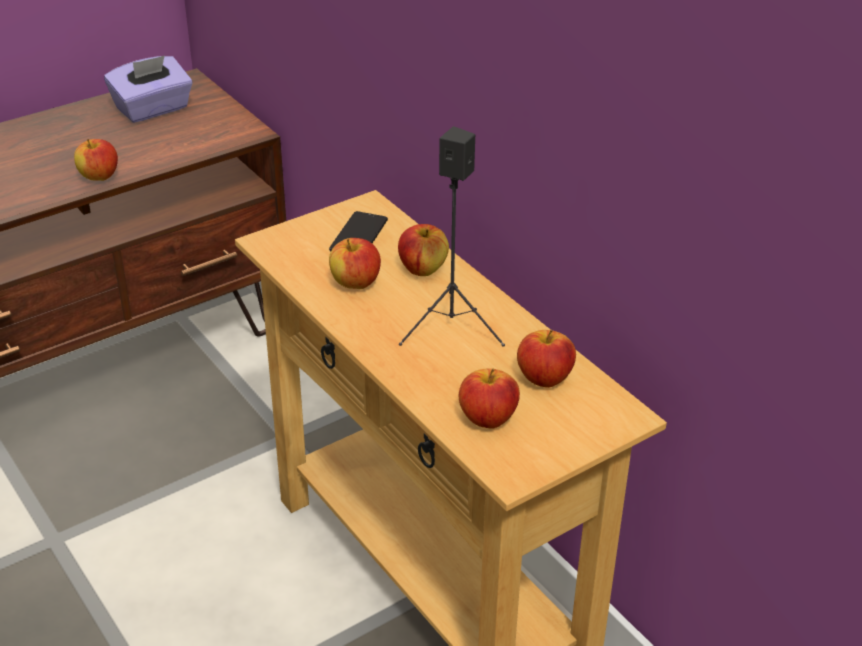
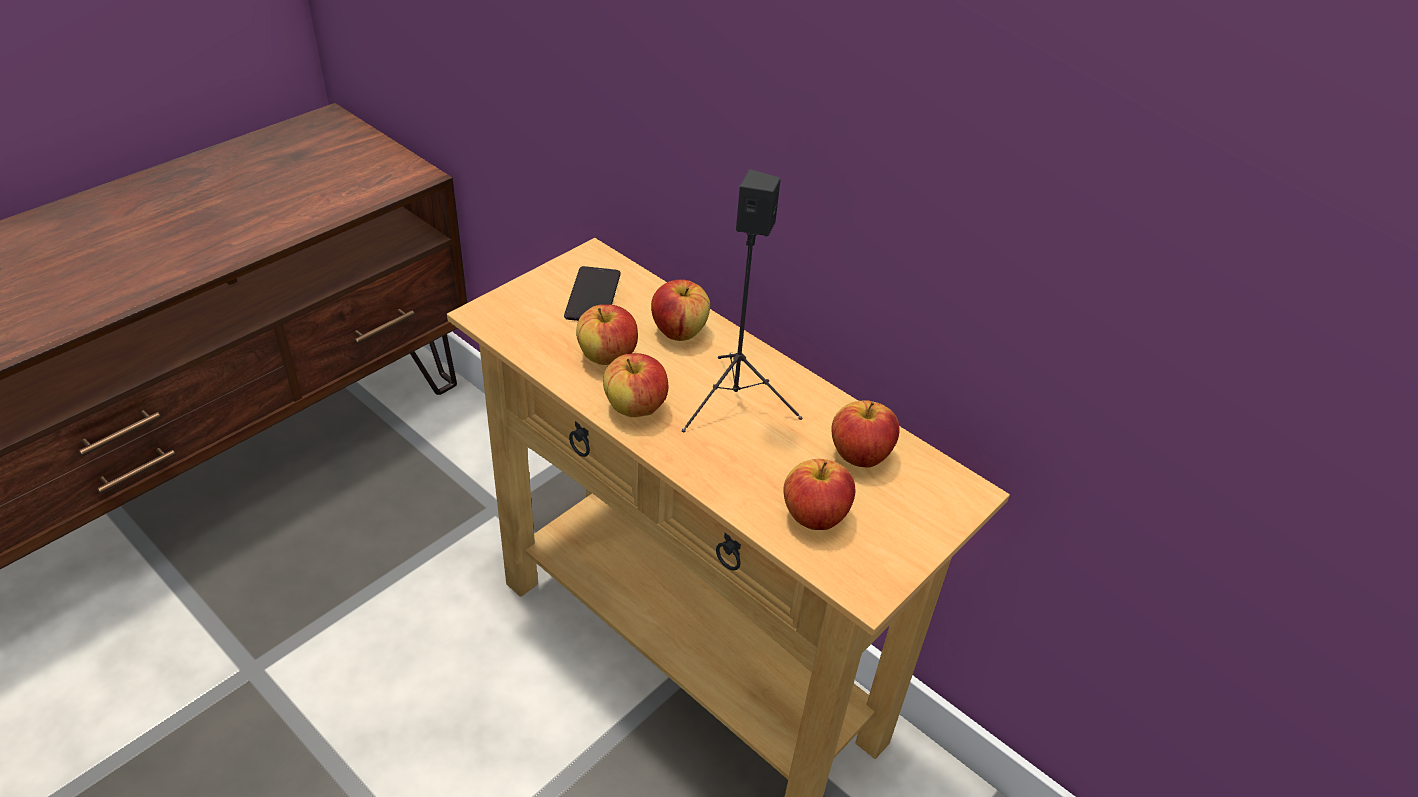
camera: 15 degrees left, 5 degrees up
(99, 177) = (248, 242): apple -> apple (635, 408)
(153, 109) = (295, 155): purple tissue box -> none

